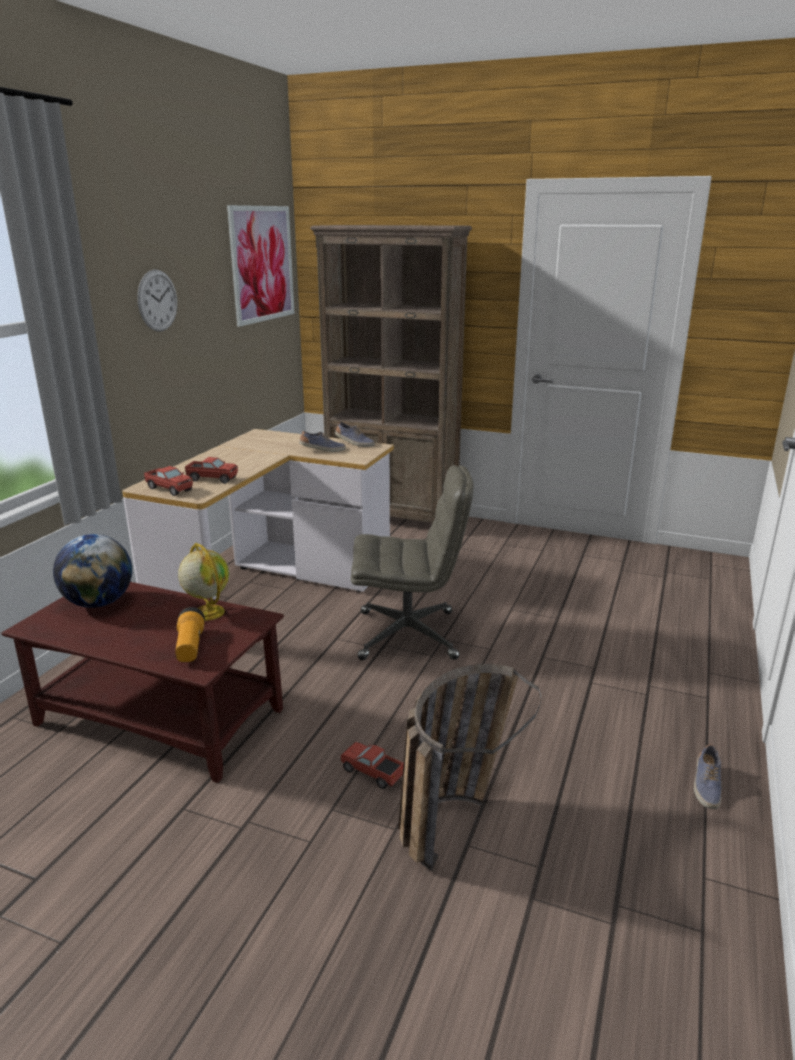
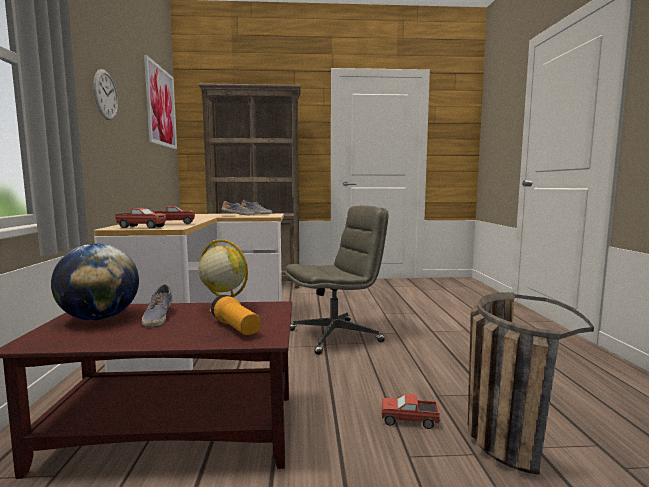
camera: 25 degrees left, 15 degrees down
(706, 785) = (605, 370): shoe -> shoe (158, 317)

